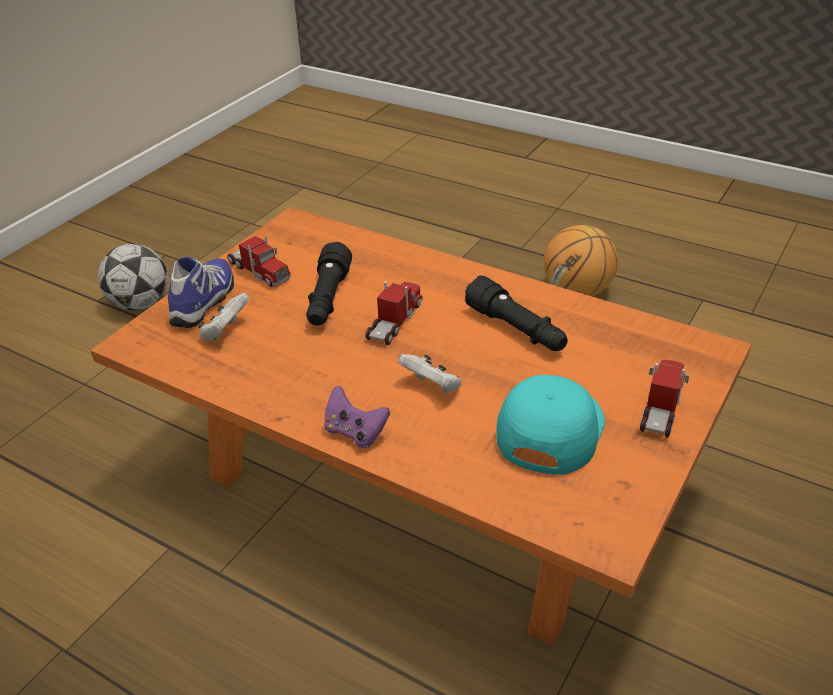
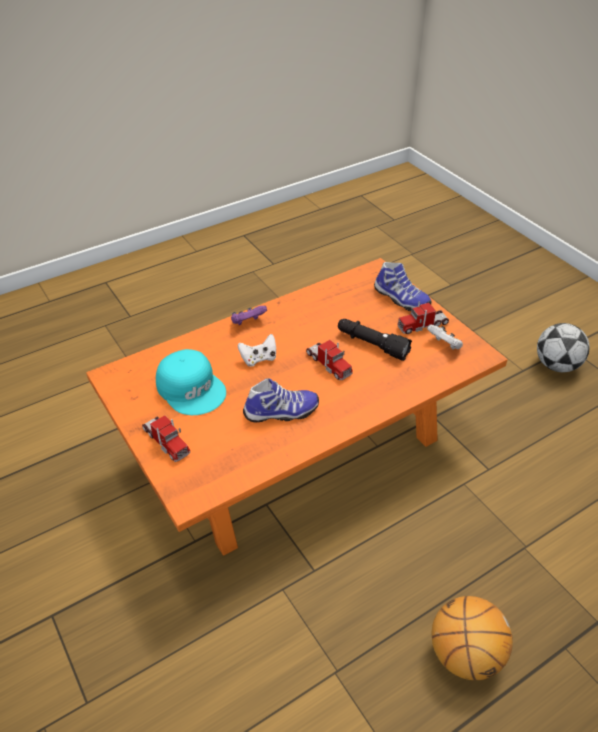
camera: 115 degrees right, 5 degrees up
(226, 331) = (365, 300): white game controller -> white game controller (444, 345)
(516, 330) = (281, 413): black flashlight -> shoe

